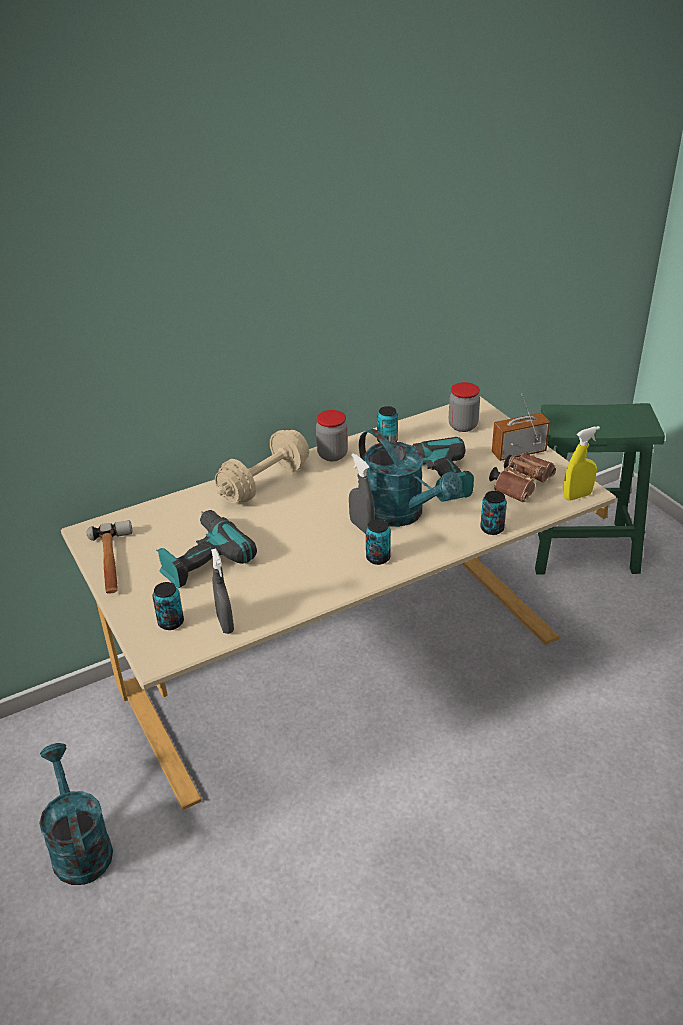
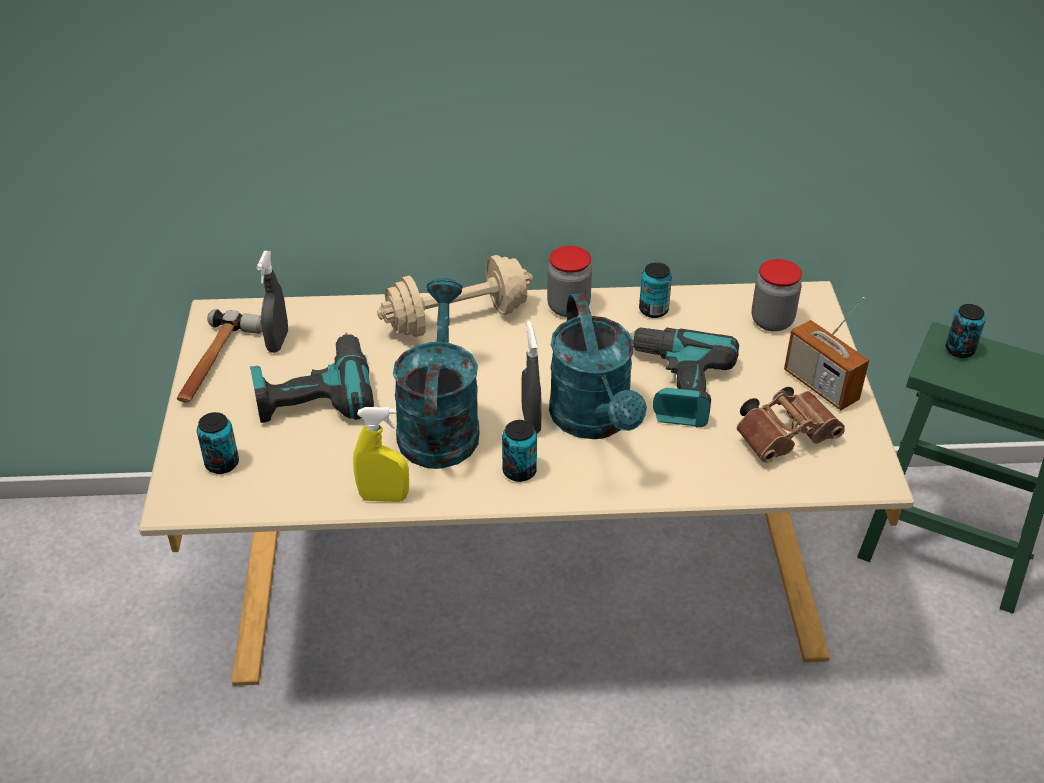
camera: 25 degrees right, 5 degrees up
(79, 846) = (104, 678): turquoise watering can -> turquoise watering can (439, 424)
(225, 624) = (279, 489): grey spray bottle -> grey spray bottle (278, 341)
(492, 528) = (698, 485): can -> can (959, 350)
(518, 452) = (820, 386): radio -> radio turned 135 degrees counterclockwise
(577, 496) = (855, 480): yellow spray bottle -> yellow spray bottle (384, 497)

